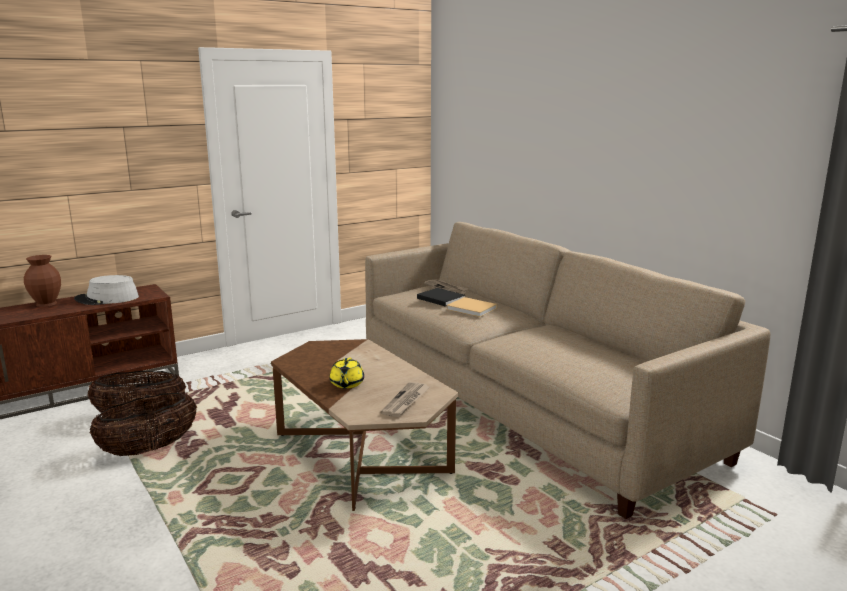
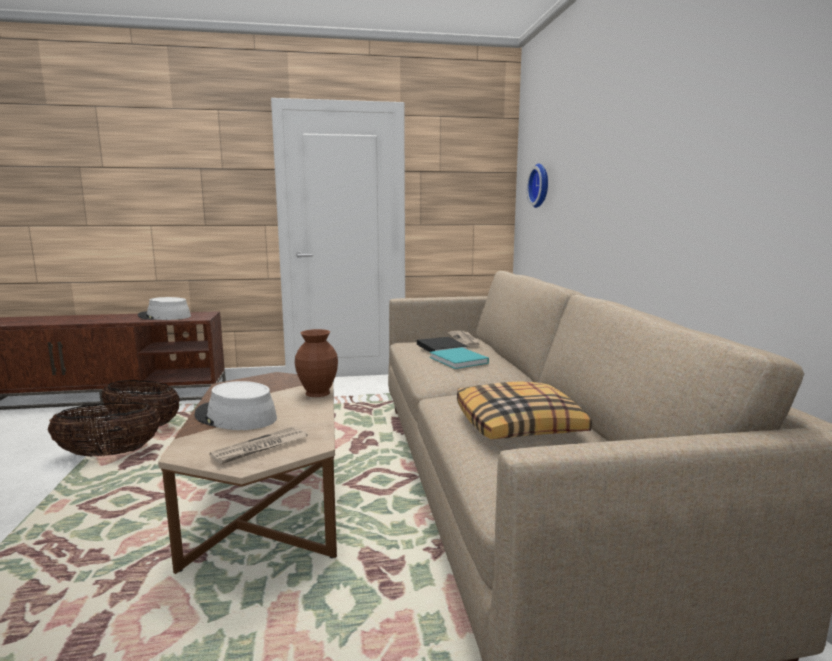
camera: 25 degrees right, 5 degrees down
(47, 303) = (120, 315): brown vase -> brown vase (318, 393)
(346, 384) = (235, 417): yellow teapot -> grey hat
(470, 137) = (541, 185): none -> wall clock
(473, 309) = (459, 360): beige book -> turquoise book
(572, 352) = (519, 425): none -> pillow

